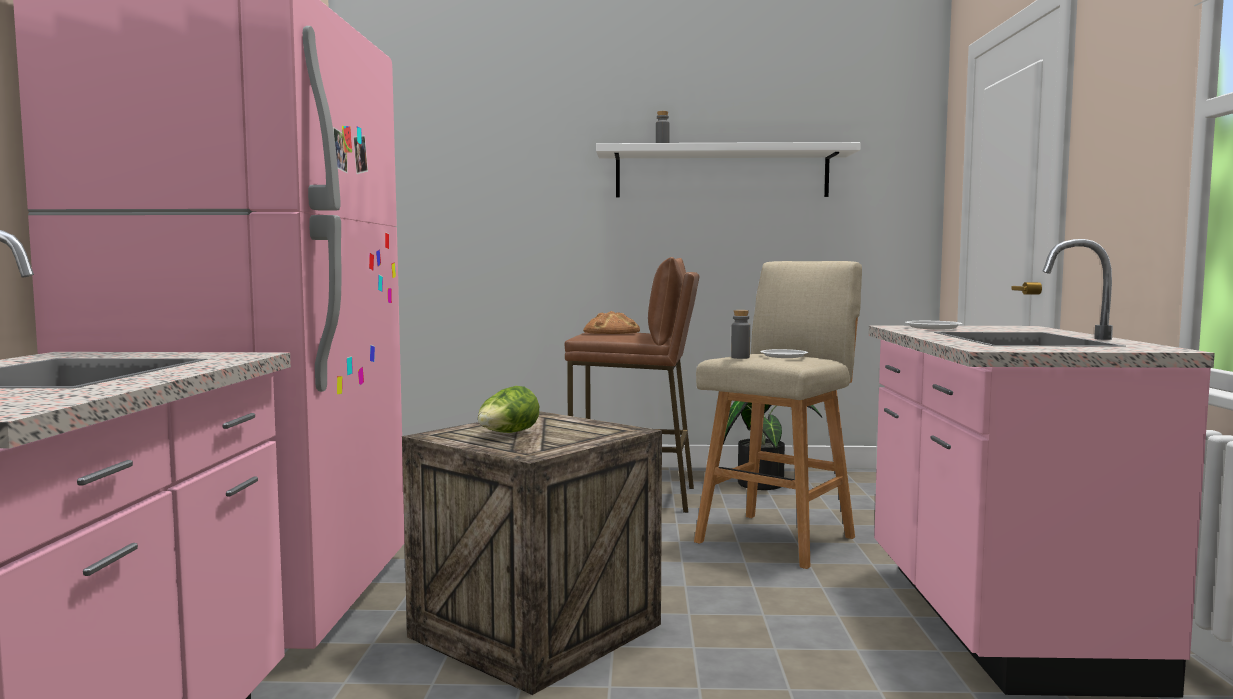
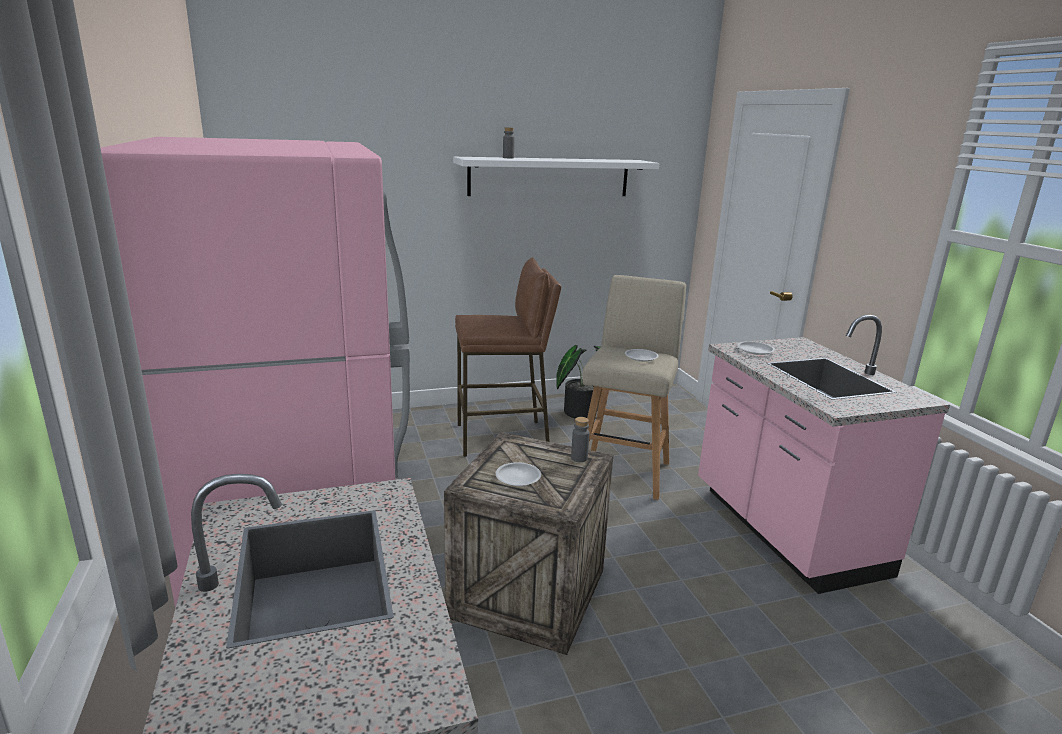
camera: 20 degrees left, 15 degrees up
(507, 434) = (518, 477): lettuce -> white plate
(611, 332) = (485, 320): bread -> none
(740, 357) = (615, 362): grey bottle -> grey bottle (579, 458)

